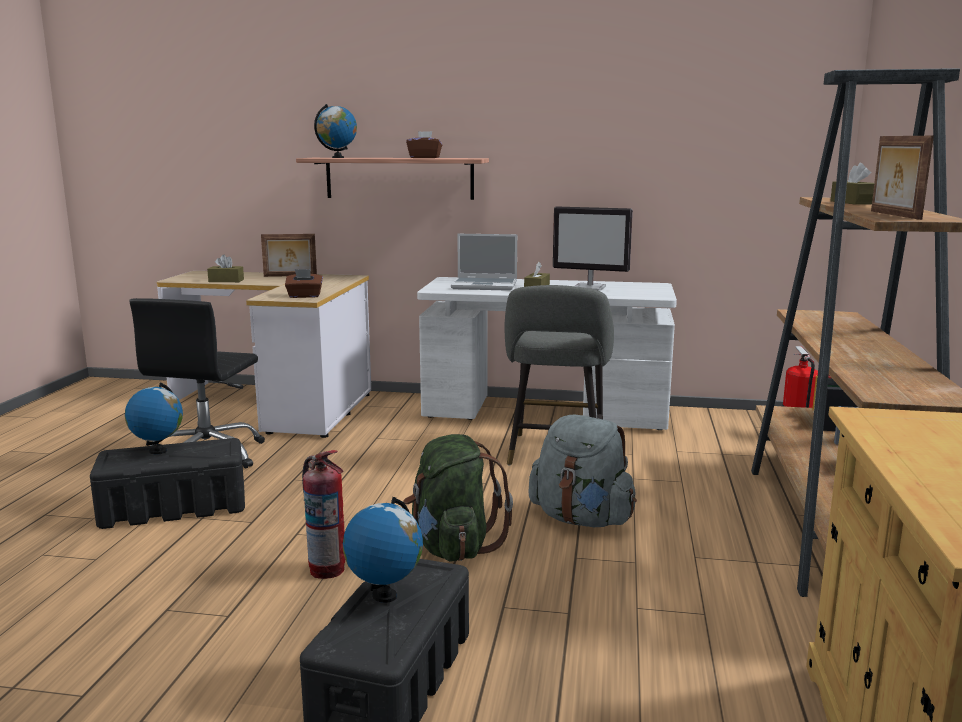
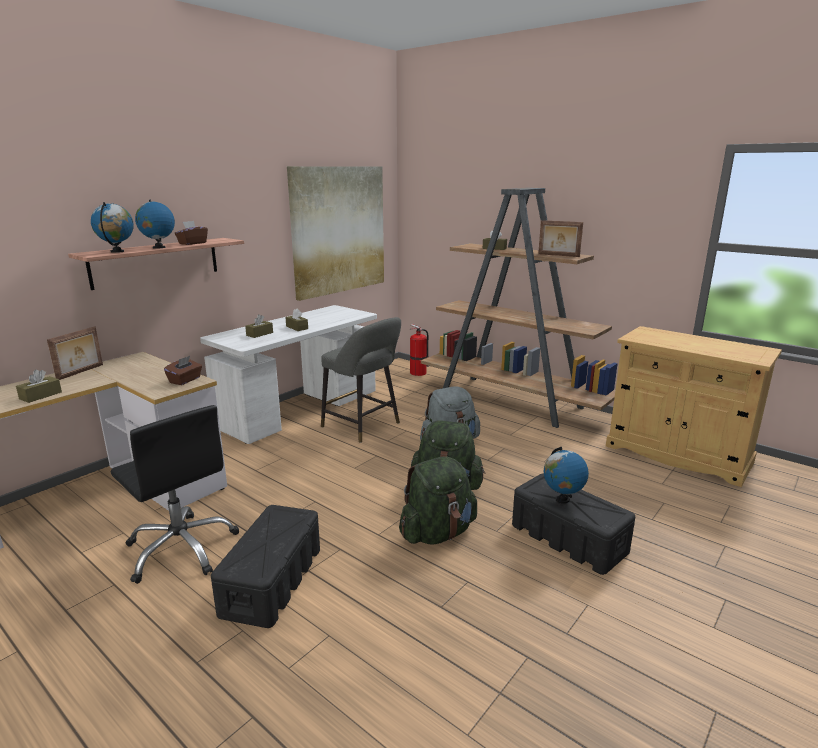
camera: 60 degrees left, 5 degrees up
(158, 451) = (255, 543): globe -> globe (159, 247)
(327, 569) = (437, 533): fire extinguisher -> green backpack
(485, 285) = (259, 334): laptop -> brown tissue box
(590, 288) = (316, 318): monitor -> none
(697, 166) = (338, 230): none -> picture

